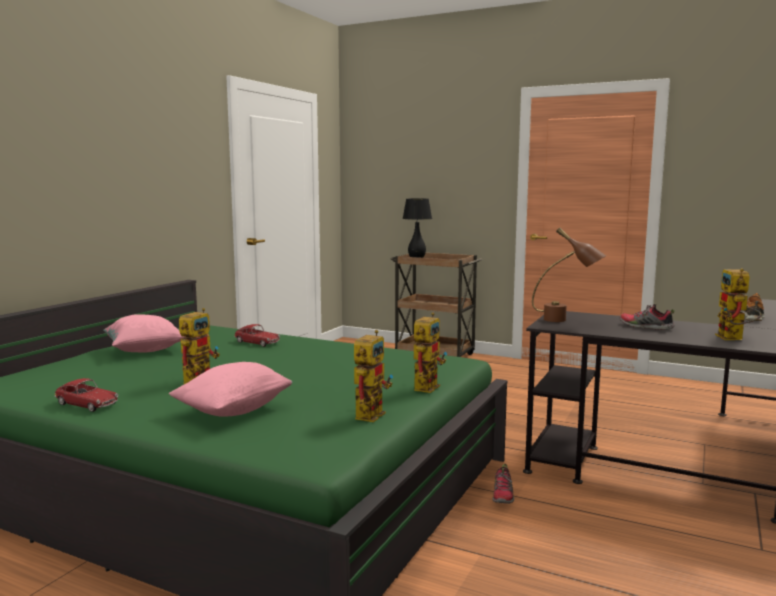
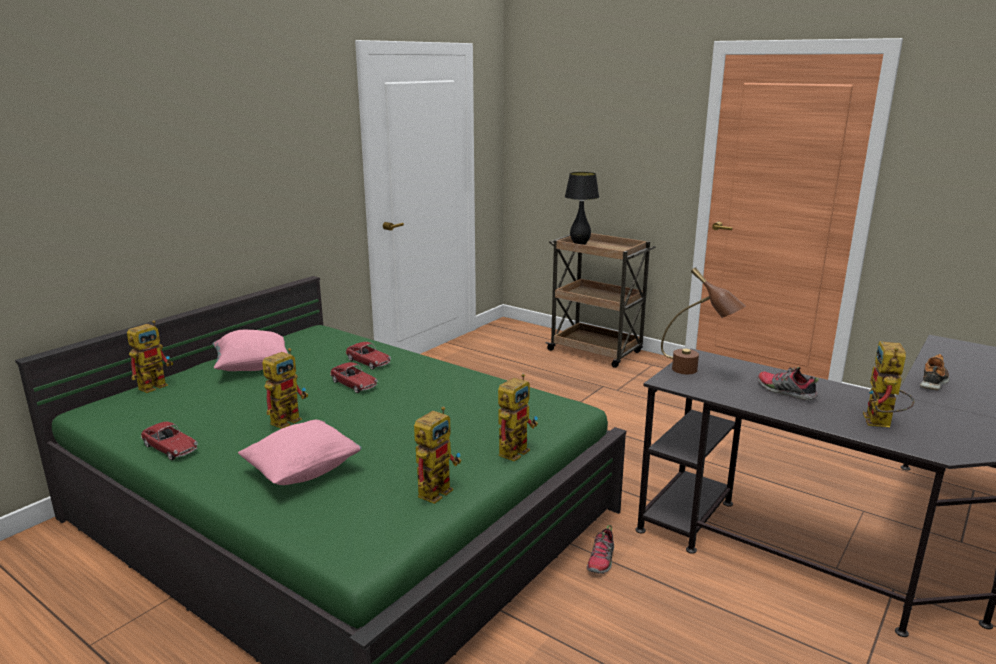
camera: 10 degrees right, 10 degrees up
(51, 365) = (157, 384): none -> toy robot
(251, 356) = (354, 384): none -> toy car

